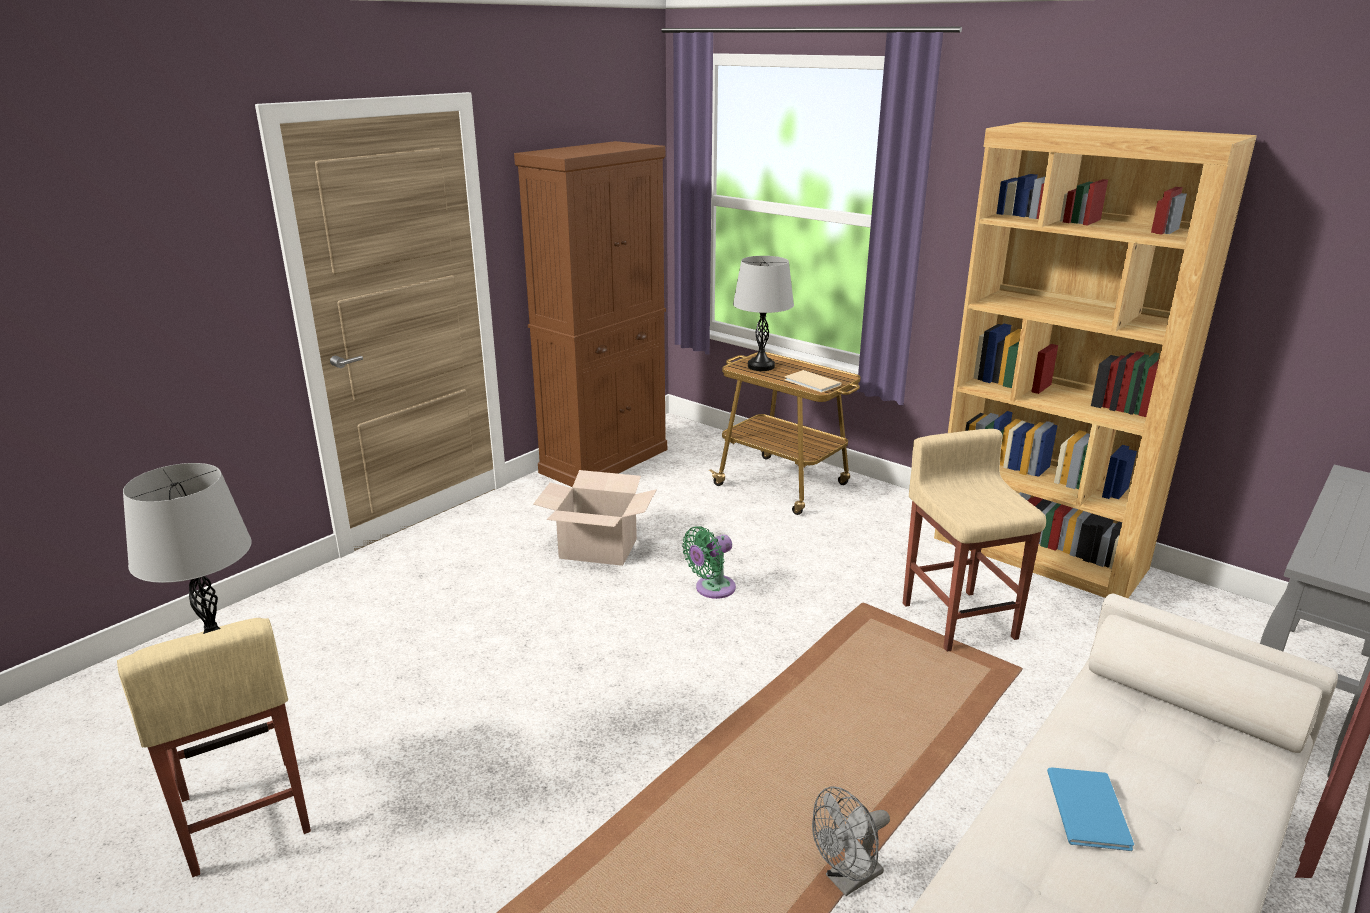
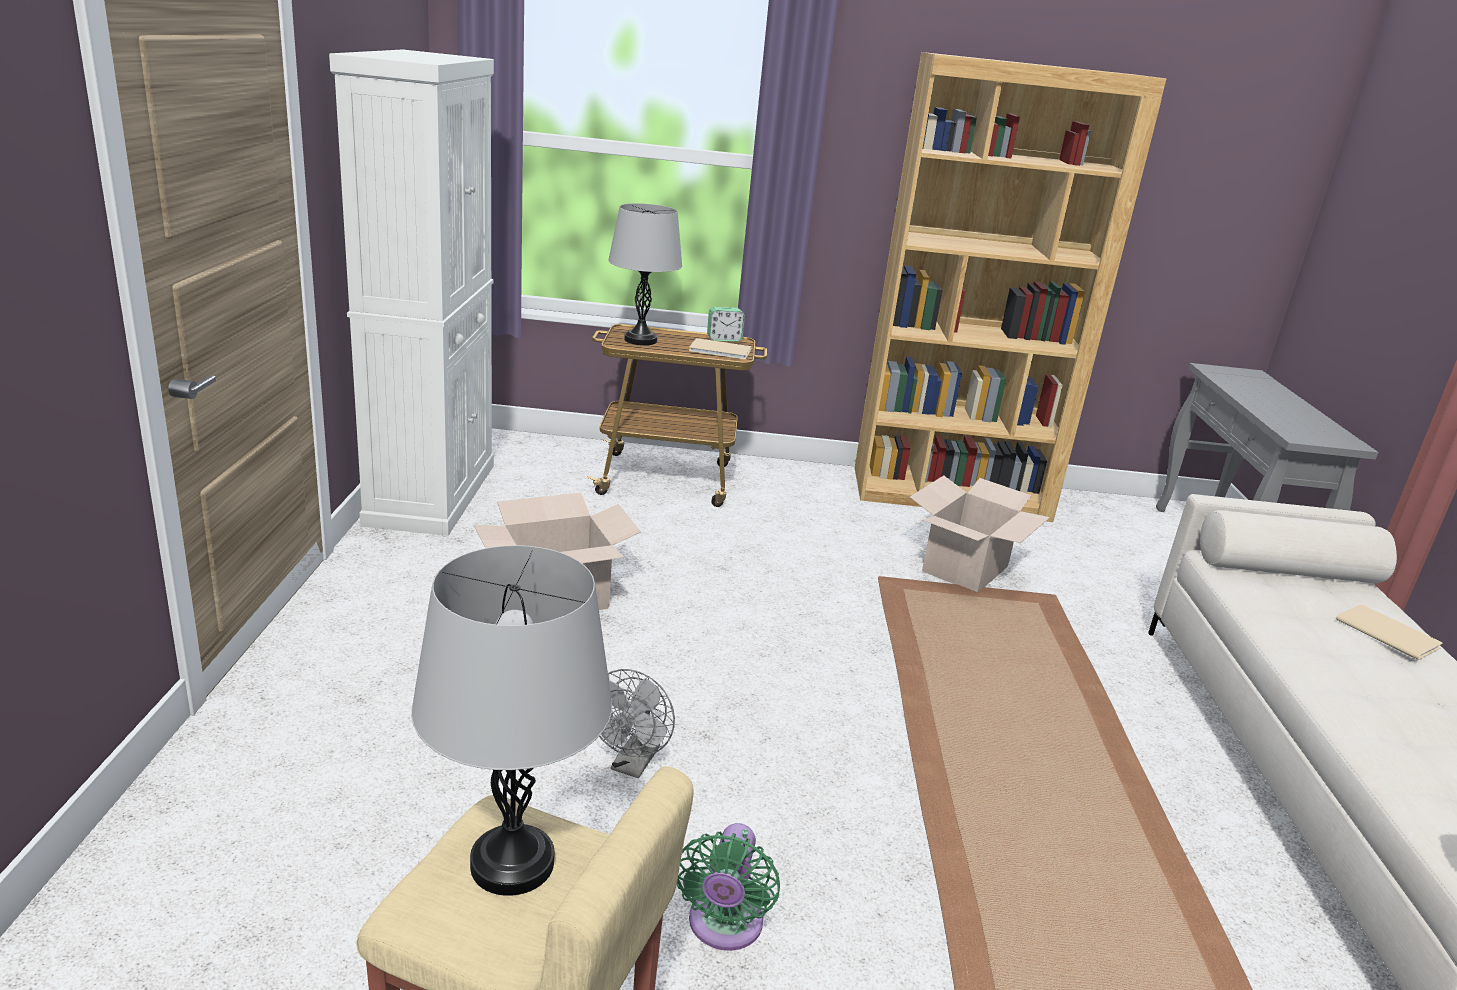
camera: 40 degrees left, 0 degrees up
(605, 461) = (432, 493): brown cabinet -> white cabinet
(711, 589) = (732, 605): green fan -> green fan (723, 927)
(832, 374) = (724, 339): none -> alarm clock
(848, 880) = (1165, 826): grey fan -> grey fan (632, 765)
(958, 619) = (964, 568): beige stool -> cardboard box
(1090, 808) = (1358, 668): blue book -> none
(1200, 795) = (1385, 632): none -> beige book

